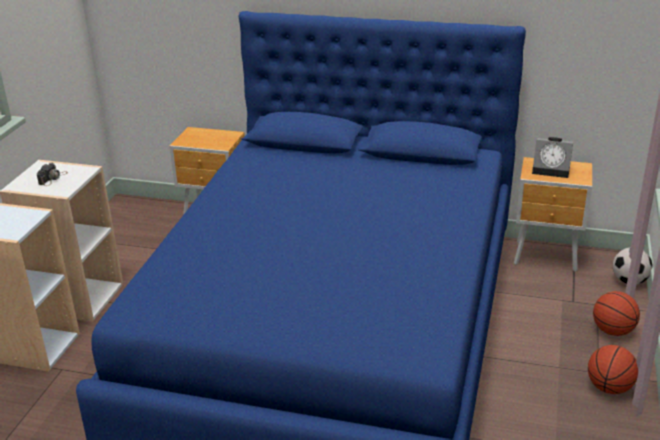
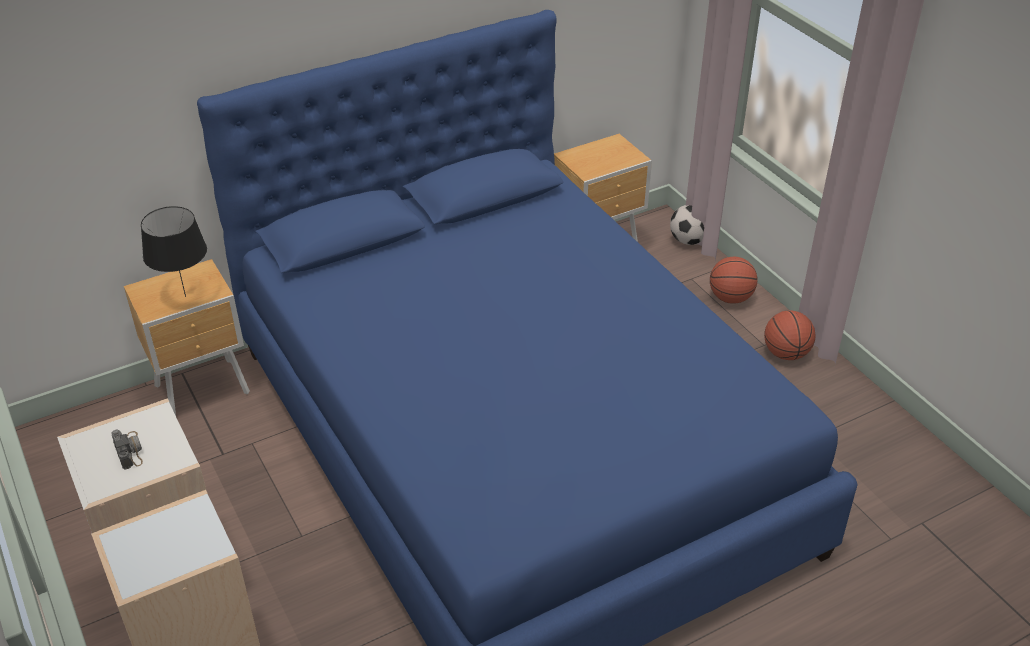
camera: 45 degrees left, 10 degrees up
(206, 142) = (186, 296): none -> black table lamp
(552, 170) = (597, 157): alarm clock -> none

